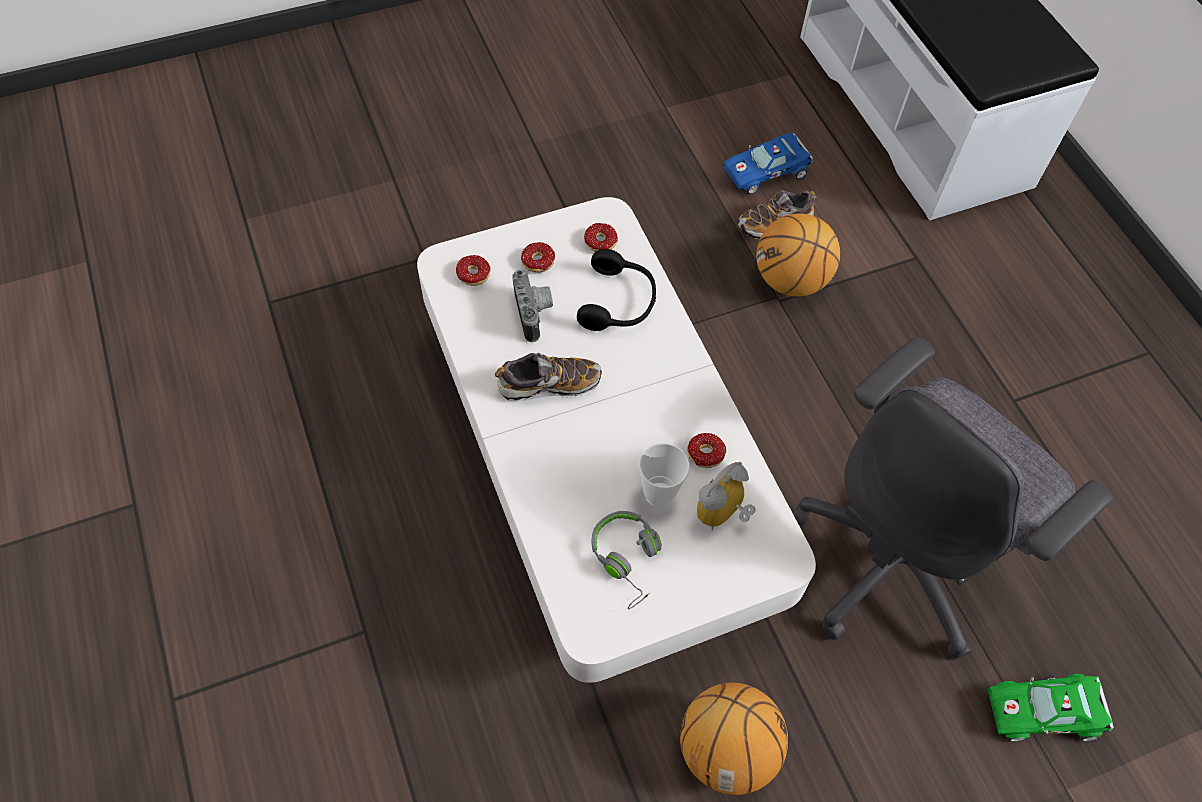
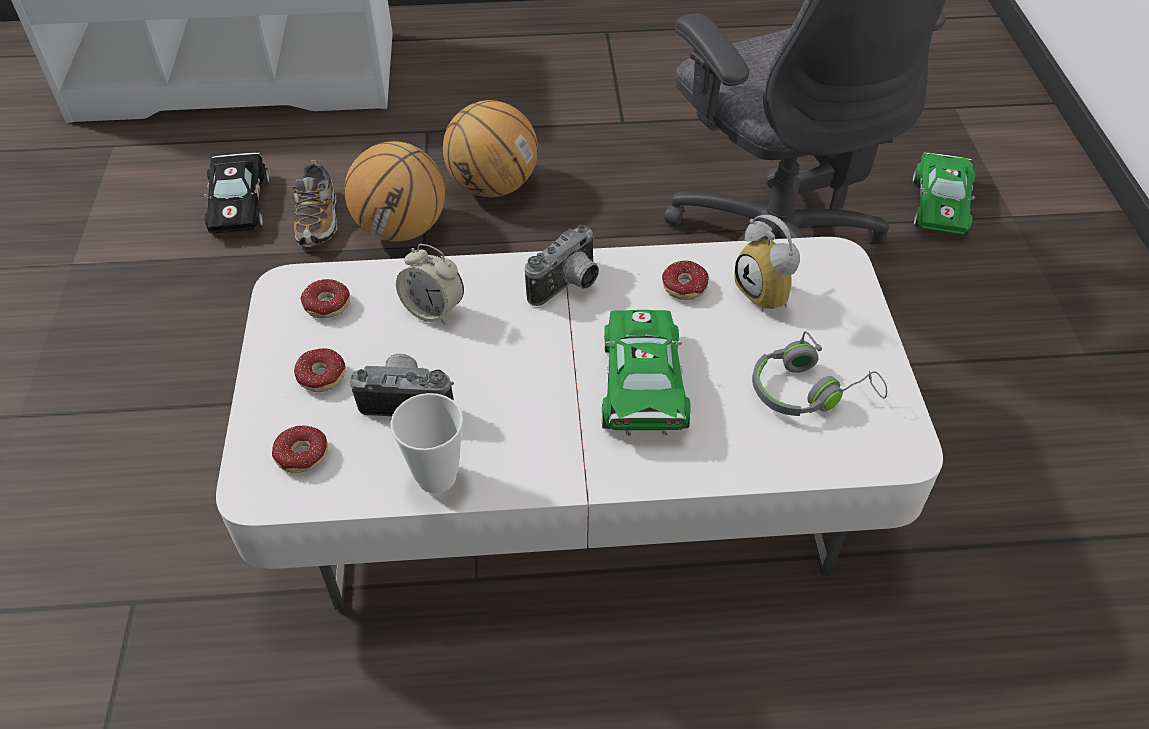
camera: 70 degrees left, 10 degrees down
(548, 384) = (530, 410): shoe -> none
(591, 448) = (642, 389): none -> green toy car
(619, 302) = (433, 310): black headphones -> alarm clock
(659, 495) = (728, 341): cup -> cup (436, 476)
(674, 377) = (568, 286): none -> camera
(726, 749) = (957, 445): basketball -> basketball (492, 186)
(768, 170) = (239, 203): blue toy car -> black toy car

